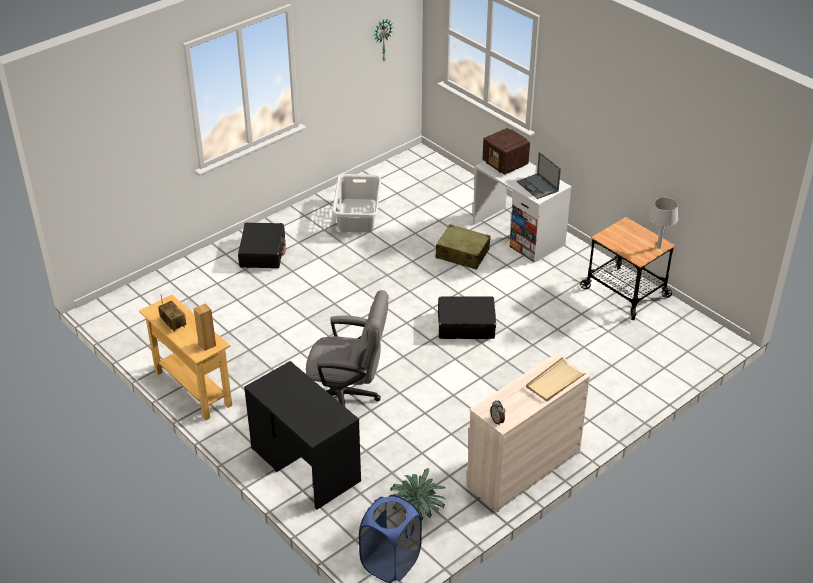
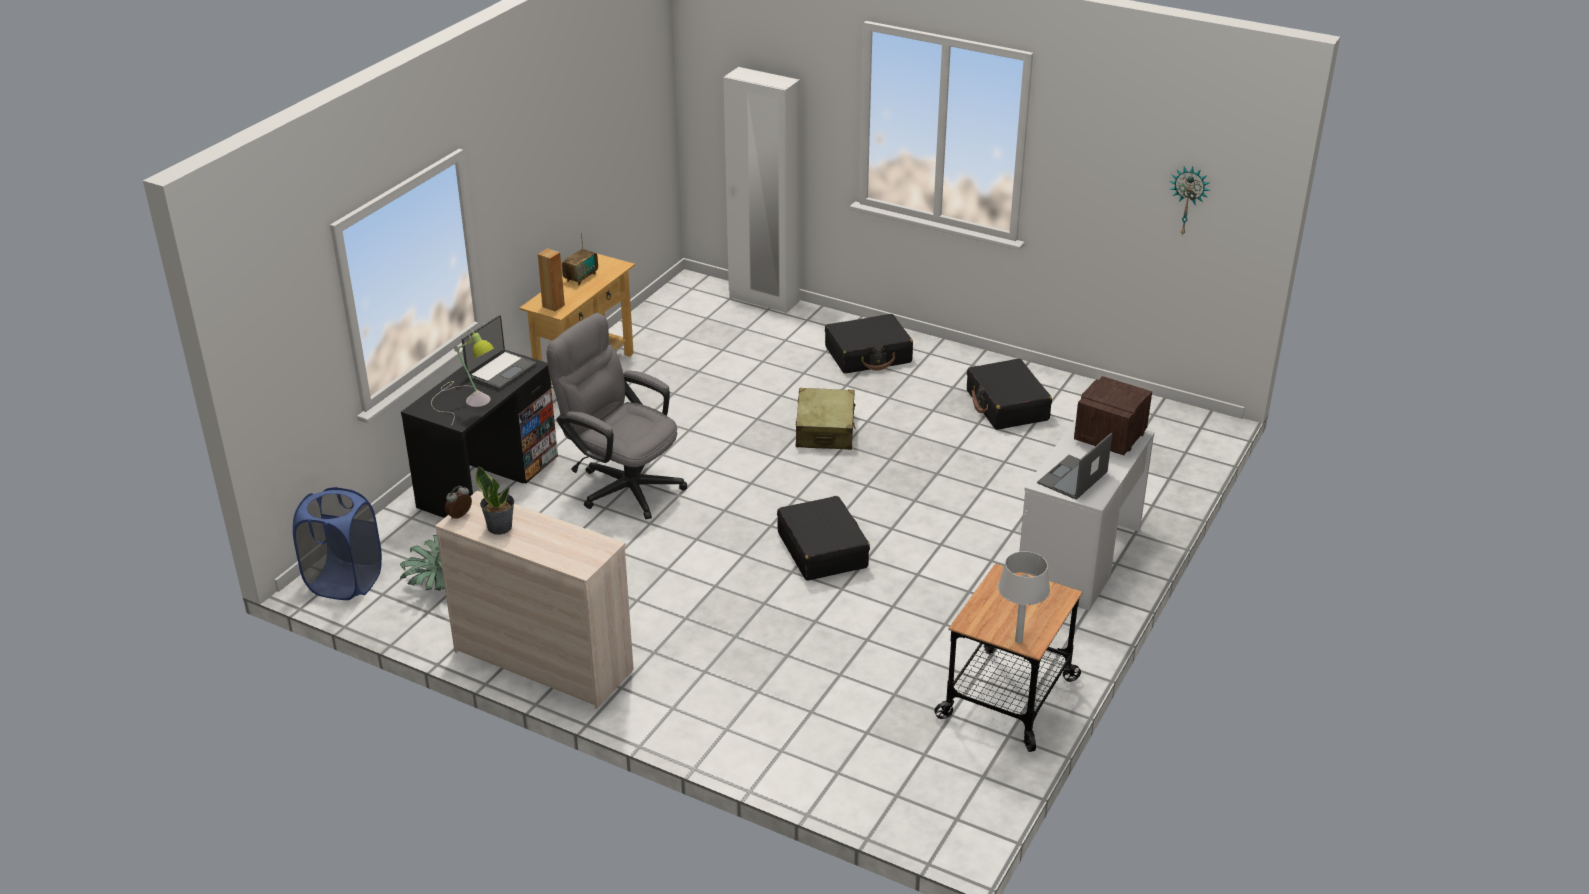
camera: 70 degrees right, 5 degrees down
(155, 280) = (763, 300): none -> white wardrobe
(286, 386) = (500, 371): none -> laptop
(316, 409) = (468, 400): none -> table lamp
(348, 397) = (622, 485): grey office chair -> grey office chair turned 135 degrees clockwise
(358, 215) = (1007, 406): grey laundry basket -> black suitcase
(462, 254) = (986, 513): beige suitcase -> beige suitcase (825, 430)
(517, 404) = (500, 527): none -> potted plant
(555, 382) = (559, 551): beige tray -> none

